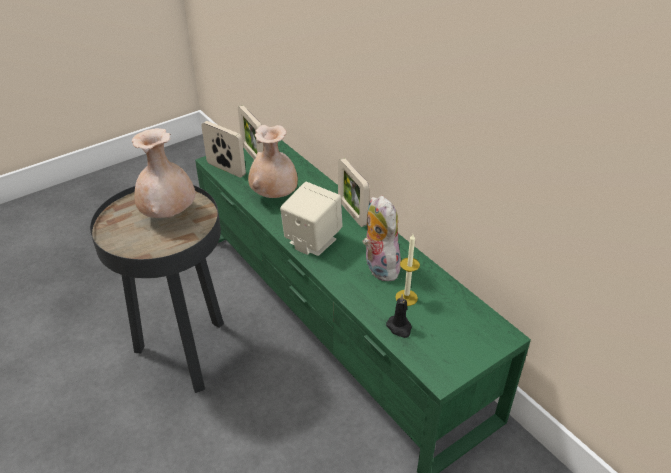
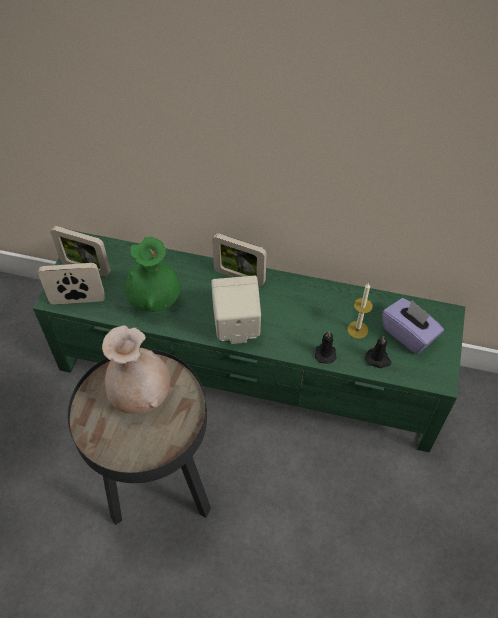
camera: 40 degrees left, 15 degrees up
(274, 196) = (155, 301): beige vase -> green vase
(360, 297) = (325, 353): none -> black candle
(378, 267) = (311, 315): plush toy -> none
(449, 327) = (409, 334): none -> purple tissue box

